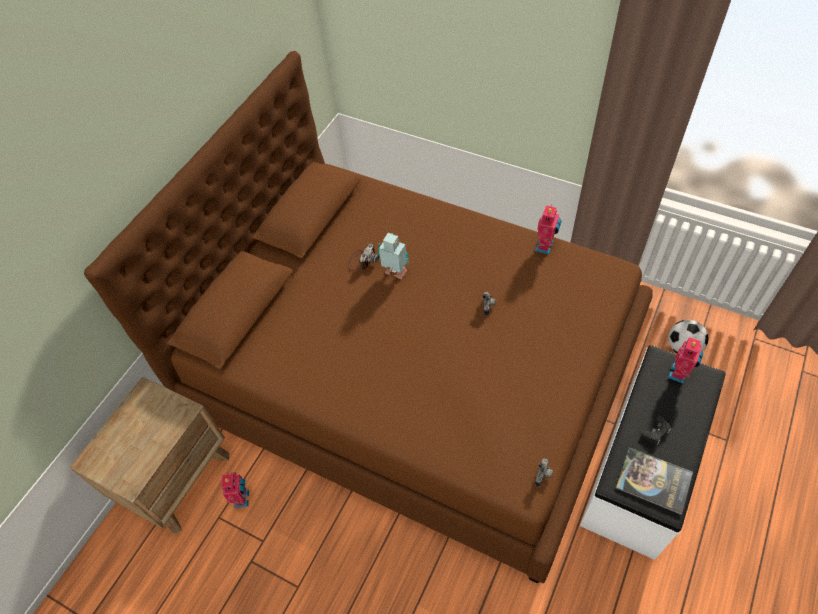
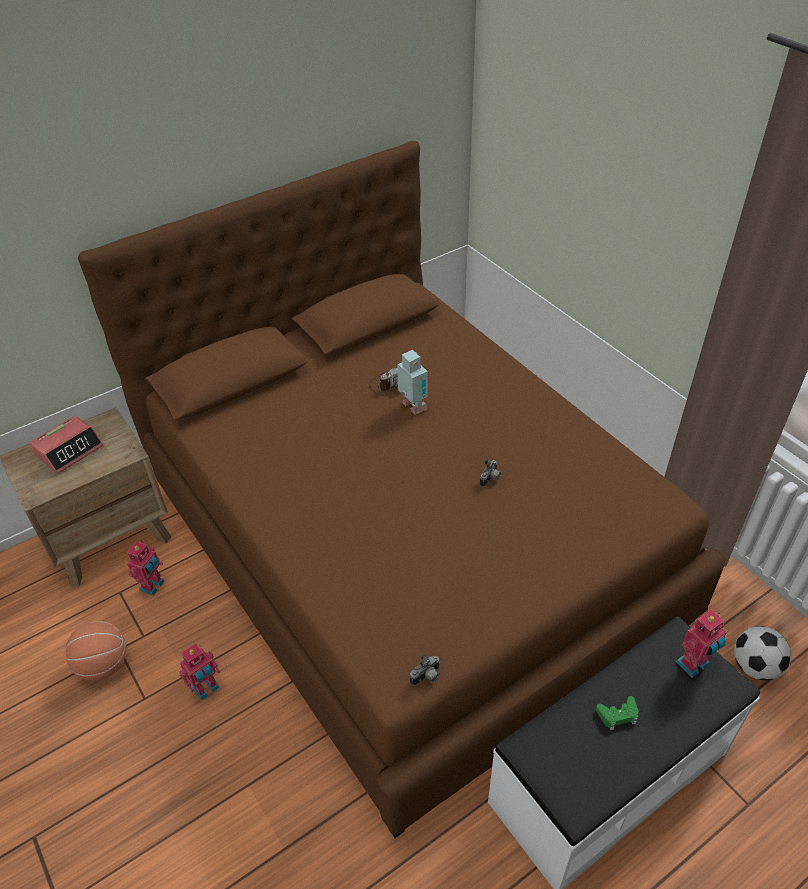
camera: 25 degrees right, 10 degrees down
(131, 432) = (69, 450): none -> alarm clock
(247, 579) = (103, 664): none -> basketball
(545, 247) = (601, 446): toy robot -> toy robot (206, 689)
(653, 480) = (577, 767): book -> none
(656, 432) = (618, 715): black game controller -> green game controller

